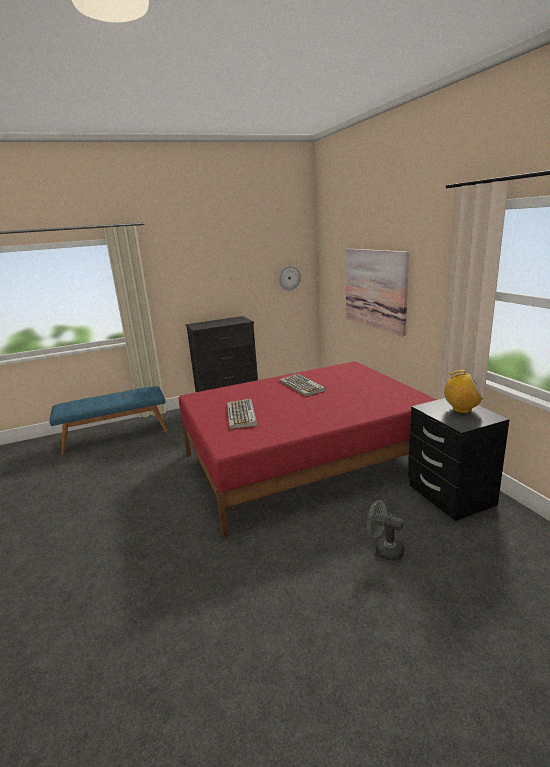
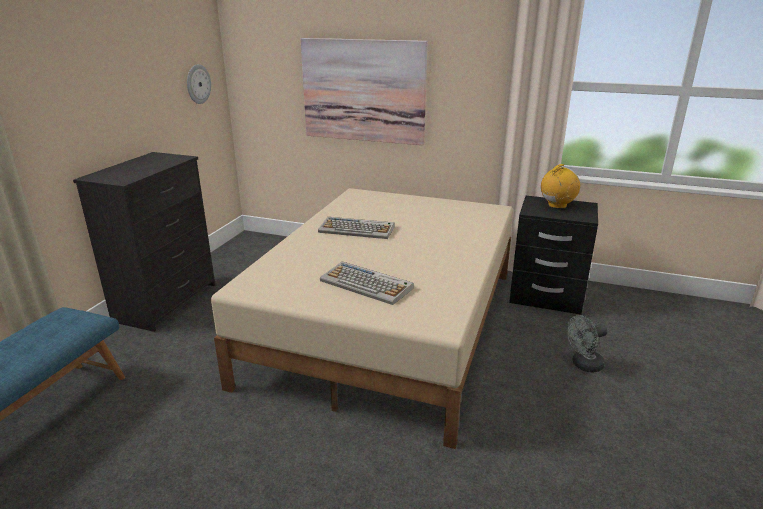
camera: 50 degrees left, 5 degrees up
(305, 461) = (389, 324): red bed -> beige bed

